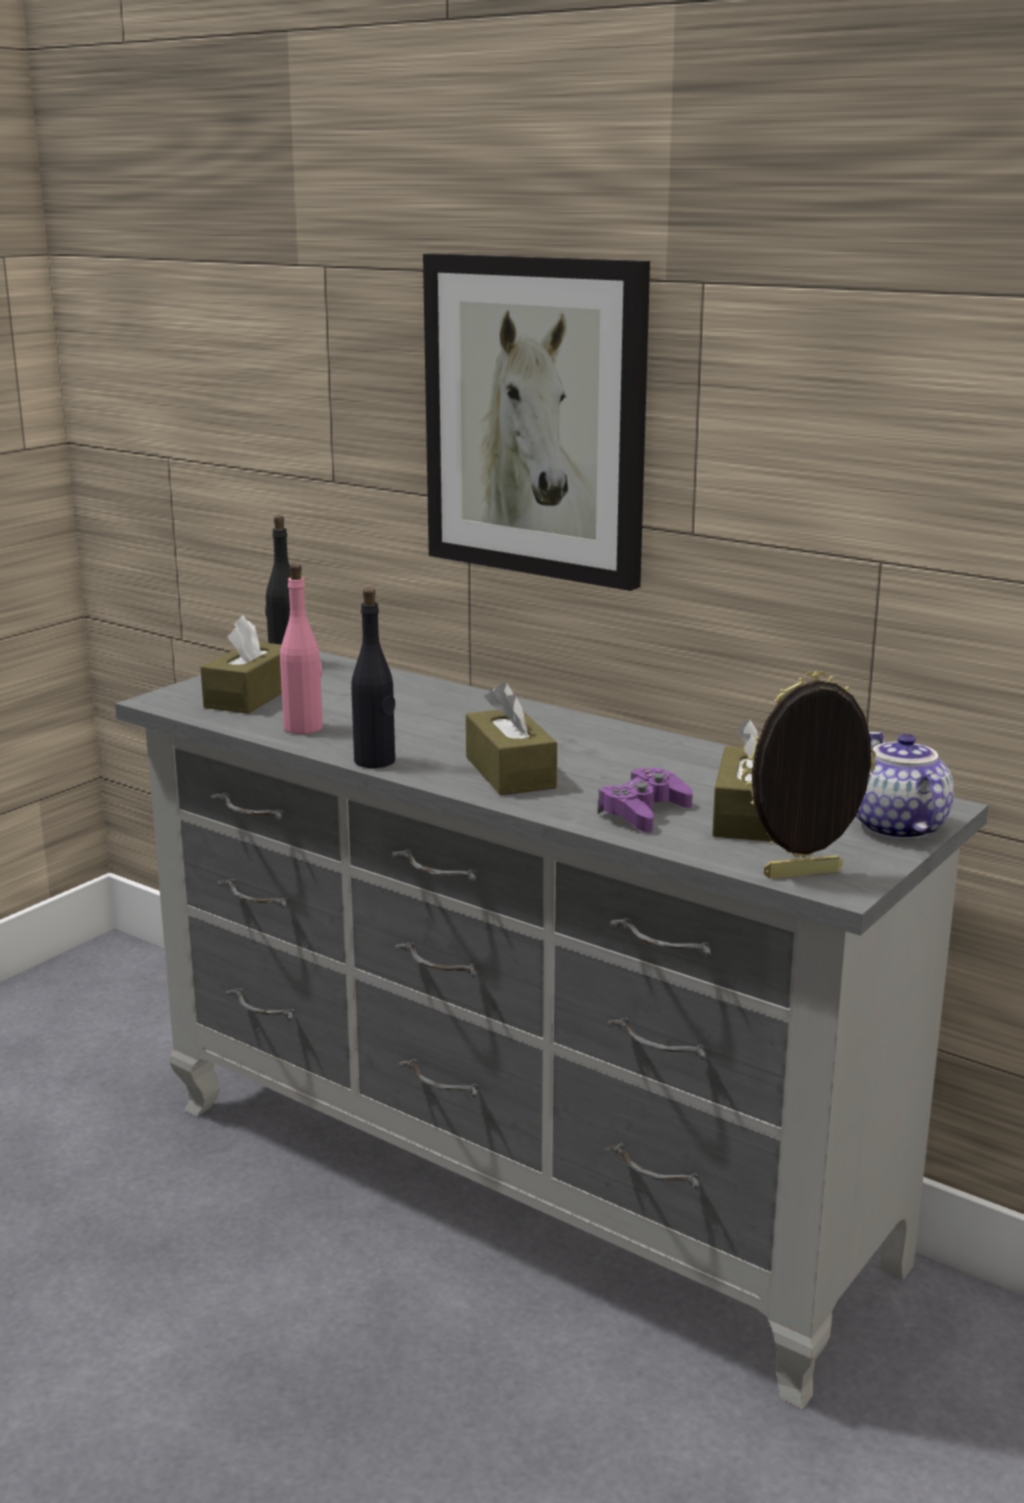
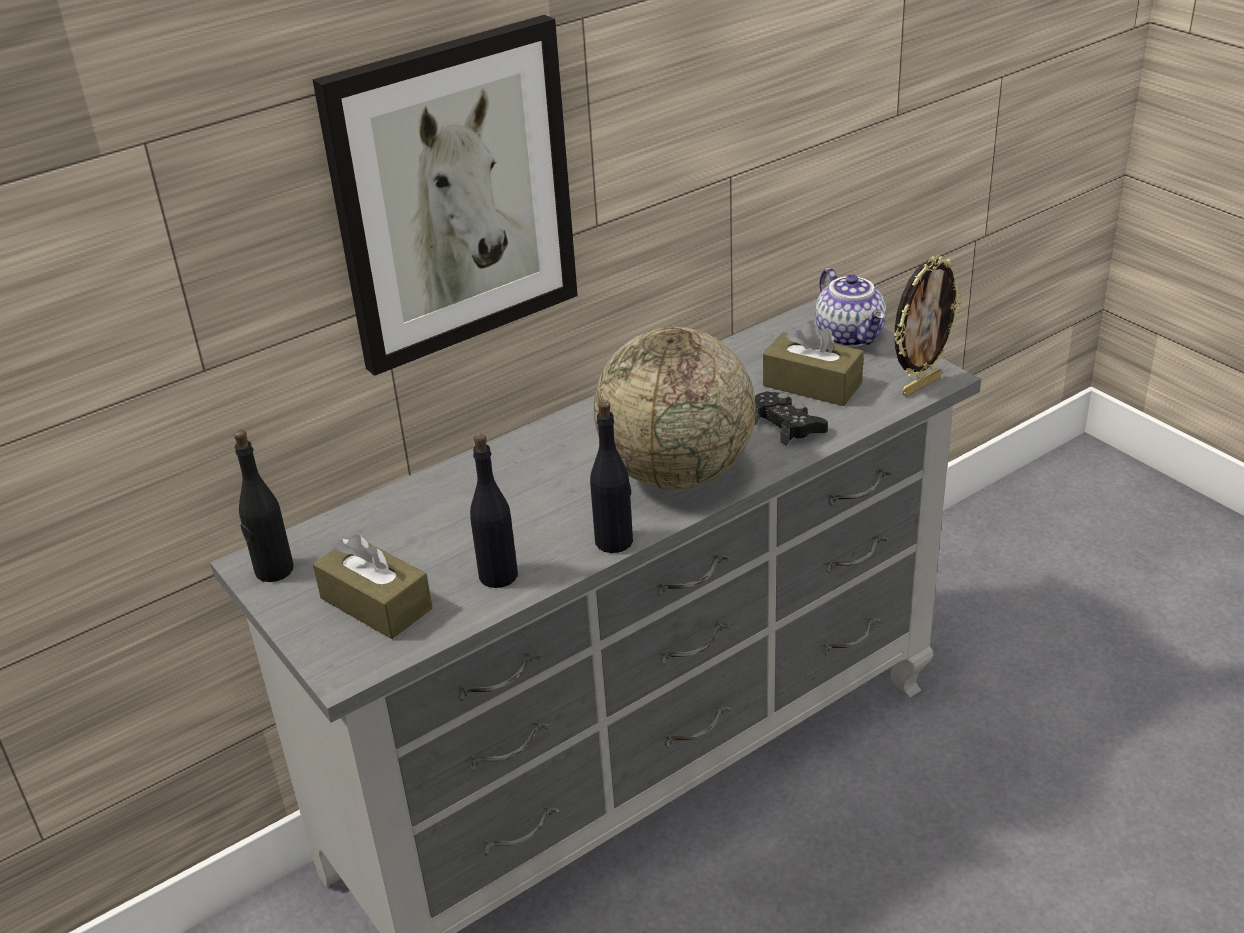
camera: 70 degrees left, 15 degrees up
(304, 728) = (498, 575): pink bottle -> black bottle
(510, 772) = (677, 473): brown tissue box -> globe
(643, 812) = (786, 426): purple game controller -> black game controller
(803, 876) = (920, 386): picture frame -> picture frame turned 135 degrees counterclockwise
(894, 827) = (851, 336): teapot -> teapot turned 120 degrees counterclockwise

